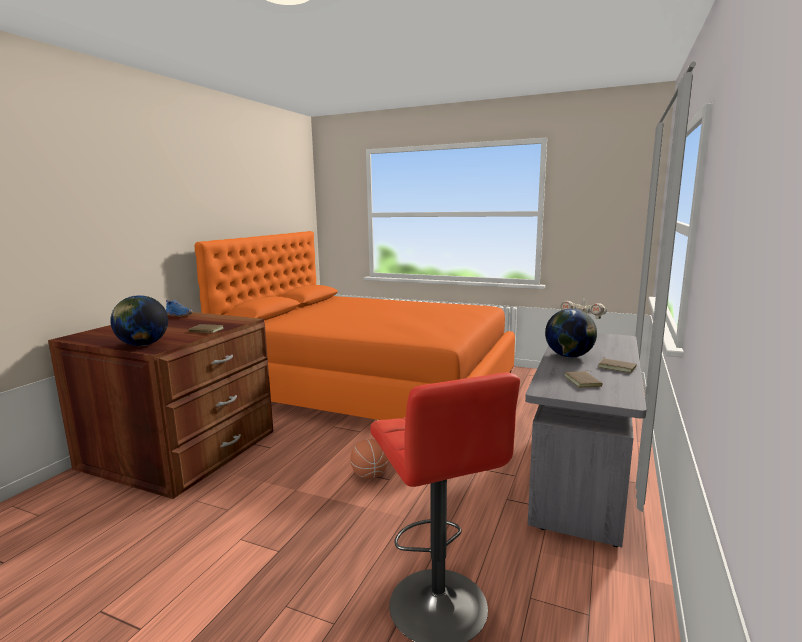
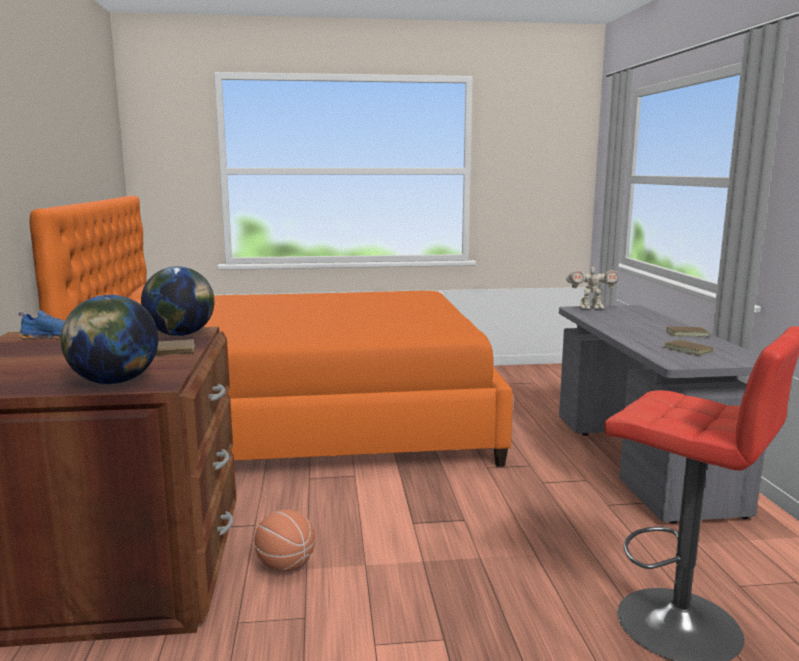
camera: 30 degrees left, 0 degrees up
(369, 475) = (435, 521): basketball -> basketball (285, 566)
(569, 356) = (627, 329): globe -> globe (181, 334)

